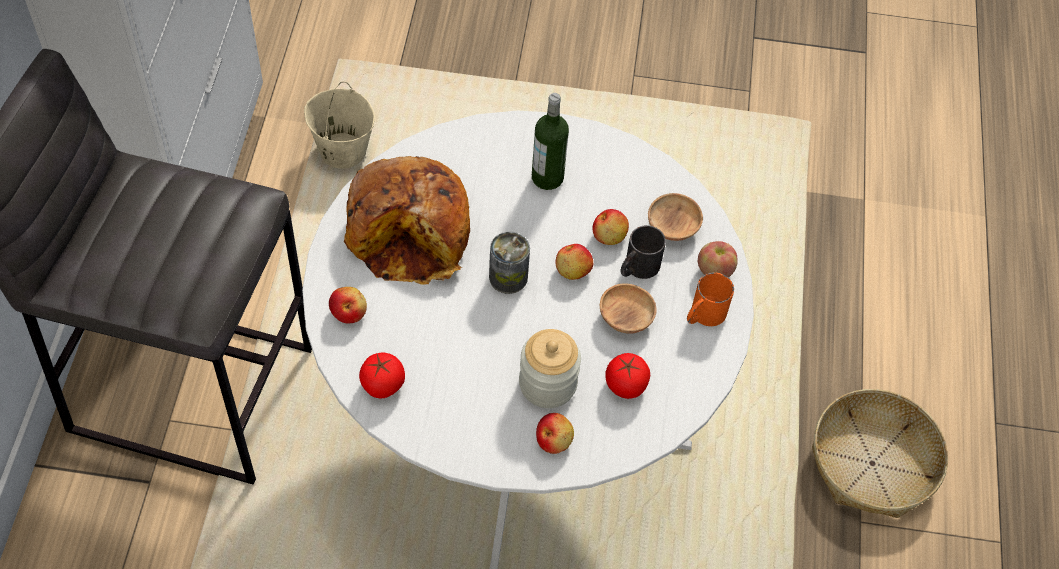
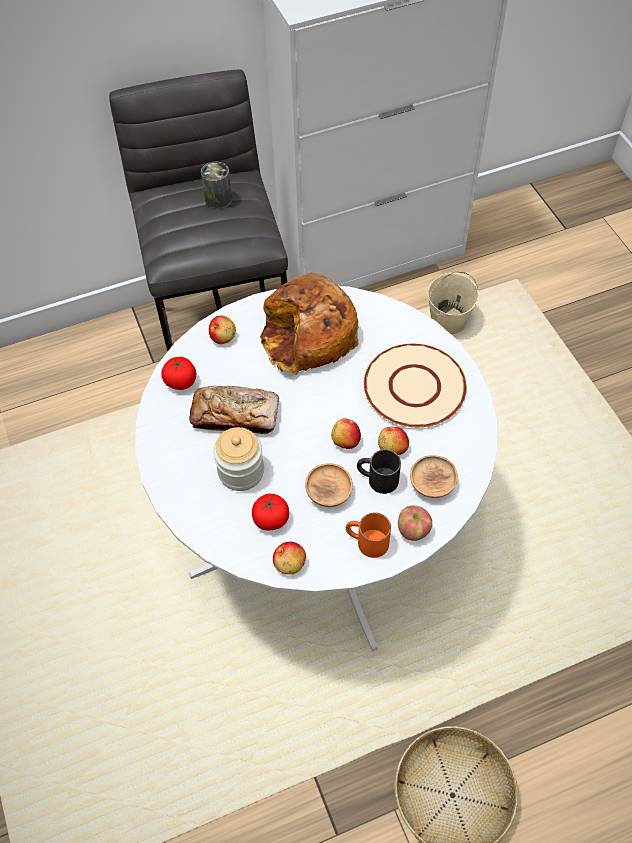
camera: 65 degrees right, 0 degrees up
(469, 353) = (235, 415): none -> bread
(508, 277) = (312, 406): can -> can (218, 199)
(547, 177) = (414, 386): bottle -> beige plate
(554, 440) = (198, 497): apple -> apple (290, 563)

